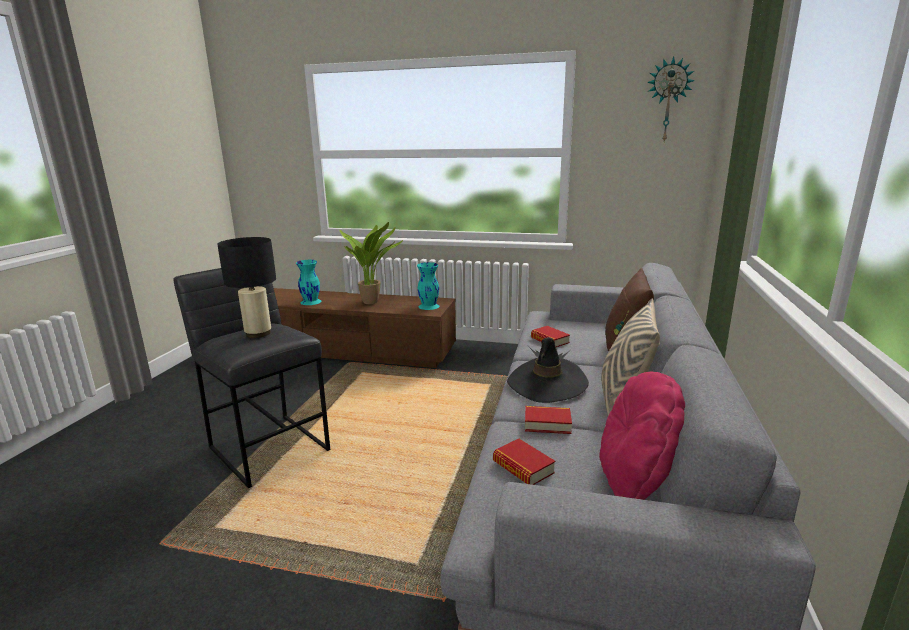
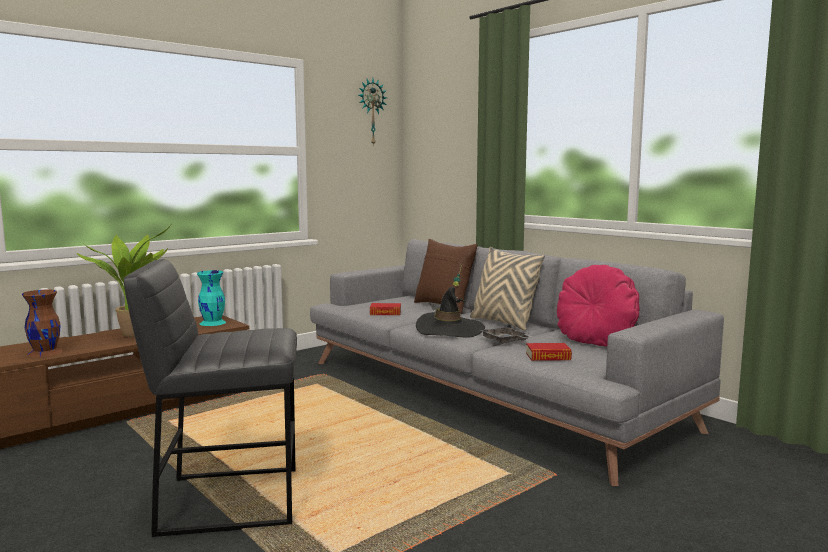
camera: 55 degrees left, 10 degrees down
(257, 333) = (235, 335): black table lamp -> none
(311, 302) = (45, 352): turquoise vase -> brown vase
(547, 424) = (505, 341): book -> grey tray

